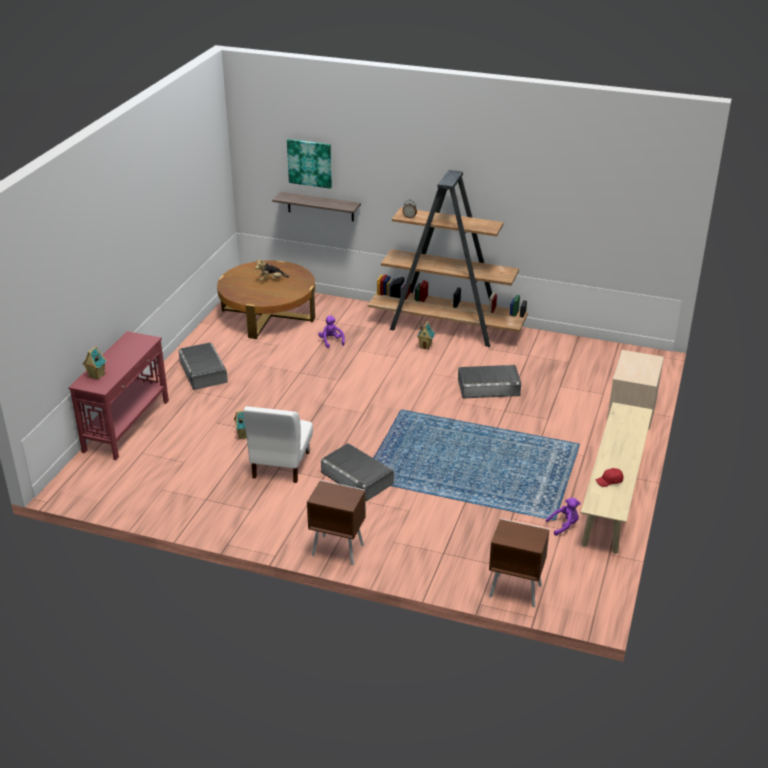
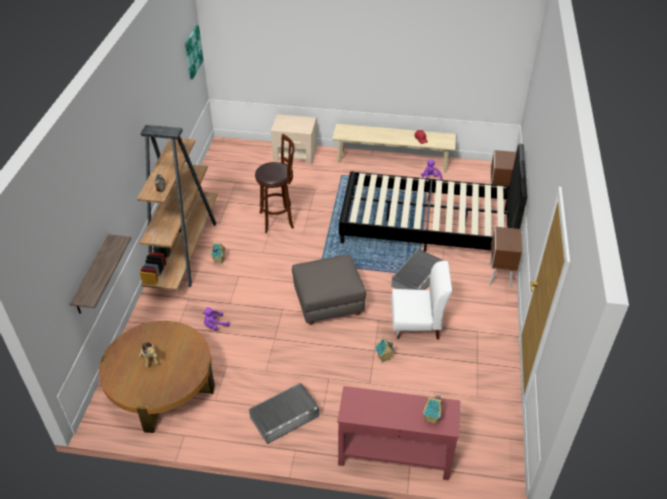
camera: 100 degrees left, 10 degrees up
(310, 163) = (75, 245): picture -> picture (193, 52)
(335, 408) = (328, 304): none -> grey ottoman
(454, 503) = (427, 226): none -> black bed
(488, 387) = (278, 220): grey storage box -> brown stool

